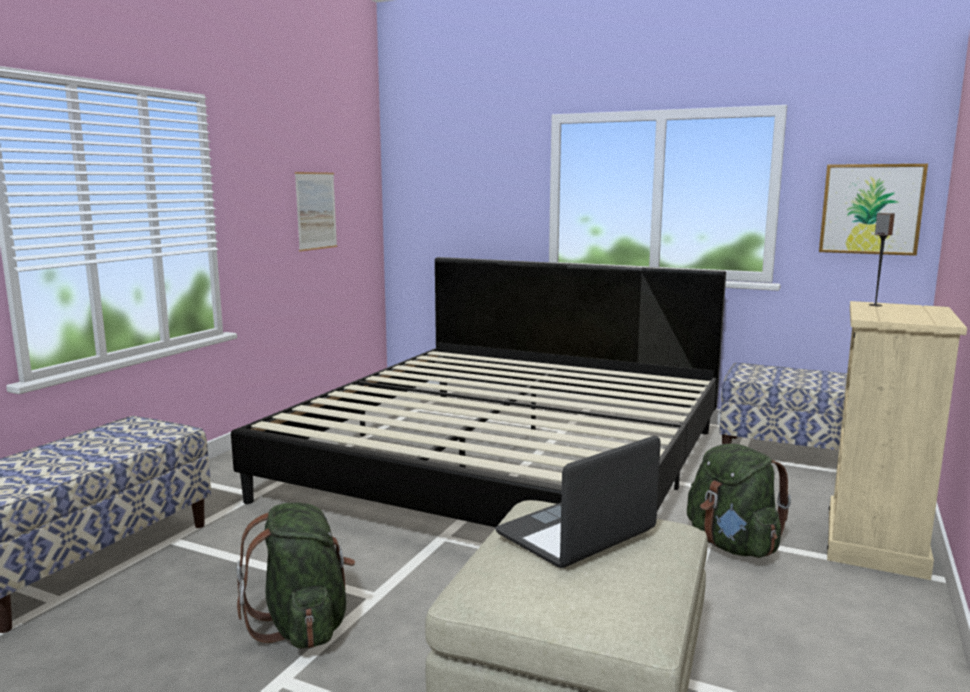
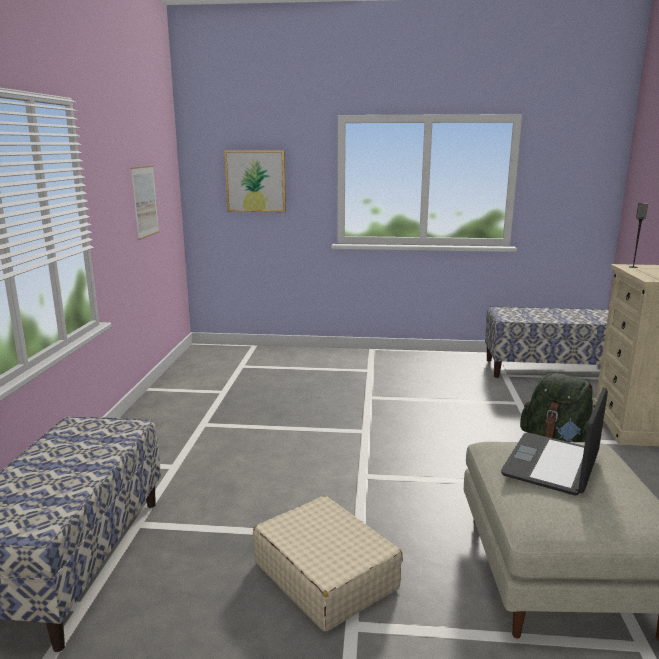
camera: 20 degrees left, 5 degrees up
(303, 625) = (325, 575): green backpack -> beige suitcase
(505, 463) = (352, 404): bed -> none
(871, 209) = (577, 191): picture -> picture (255, 181)

